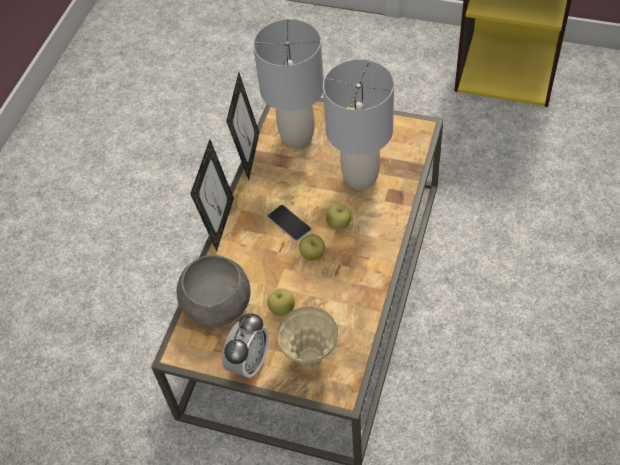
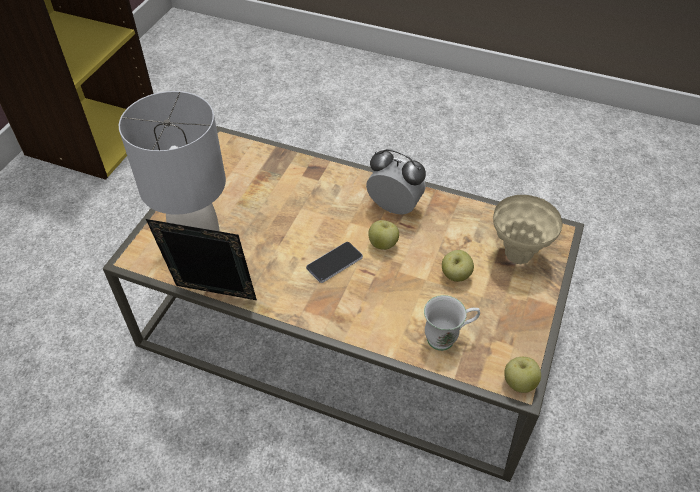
camera: 90 degrees left, 5 degrees down
(218, 304) = (447, 338): grey bowl -> white mug
(220, 223) = (321, 333): picture frame -> none
(249, 362) = (527, 309): alarm clock -> alarm clock (394, 207)
(338, 224) = (343, 219): apple -> apple (519, 383)
(360, 178) = (282, 195): grey table lamp -> none

